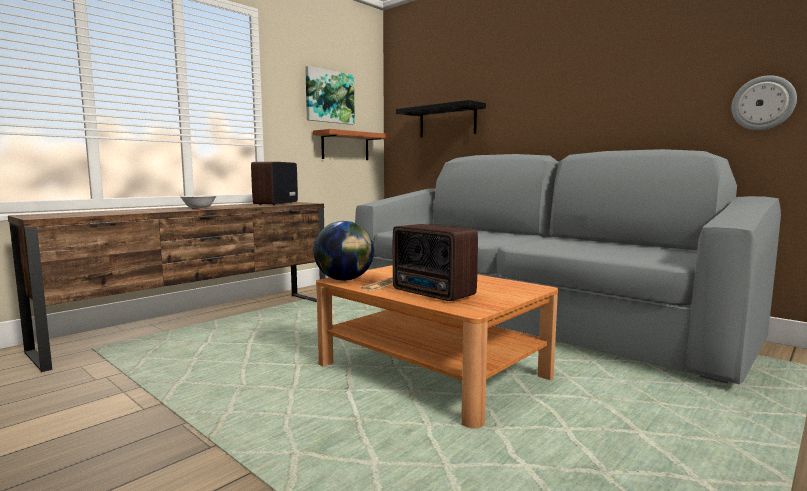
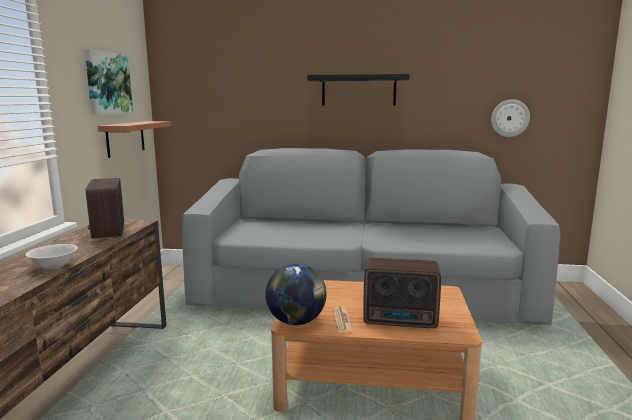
camera: 35 degrees left, 5 degrees up
(447, 121) = (238, 110): black shelf -> black shelf (358, 90)

